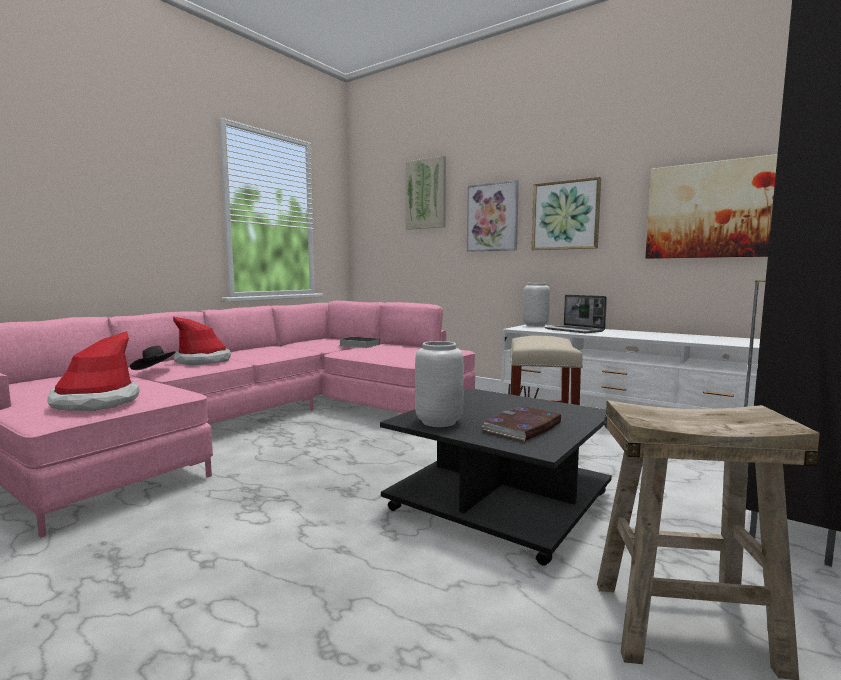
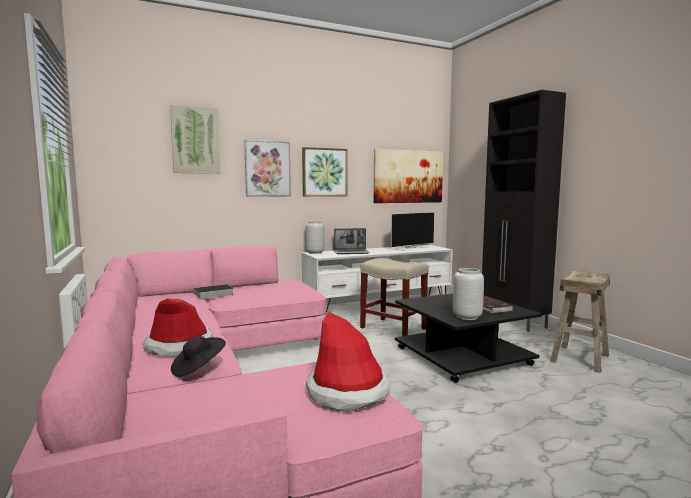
camera: 60 degrees left, 0 degrees up
(698, 337) = (410, 248): none -> television

